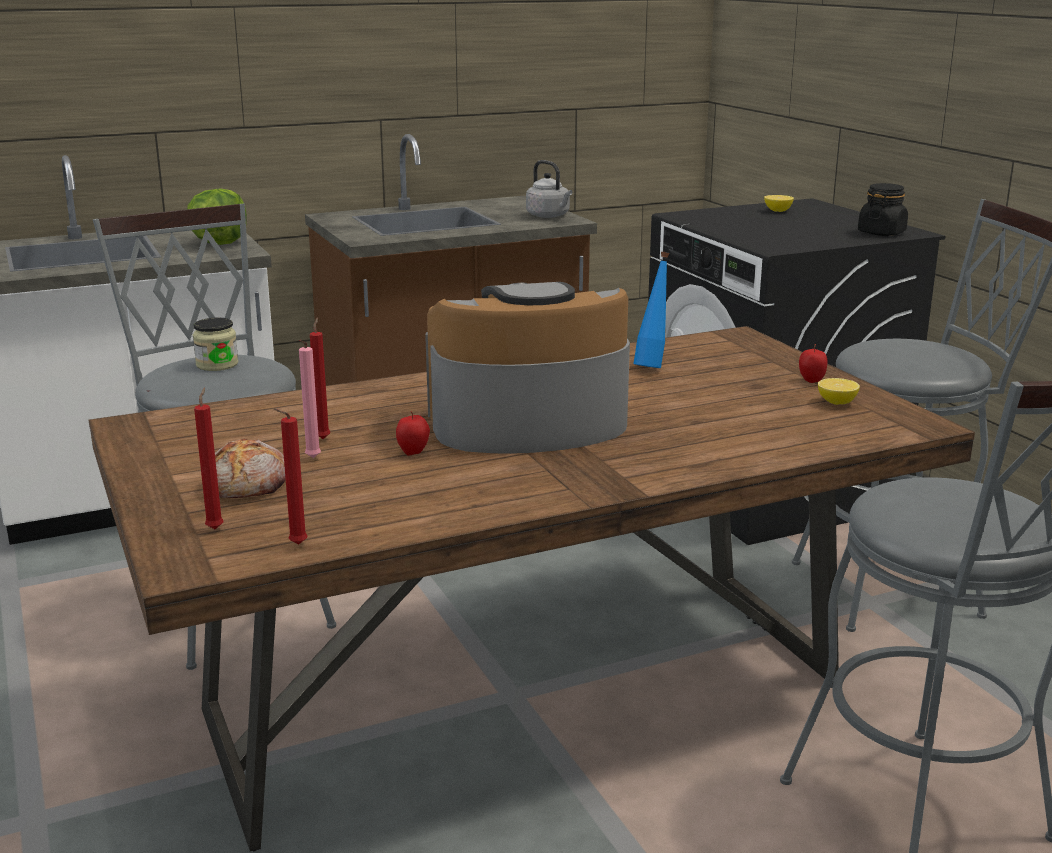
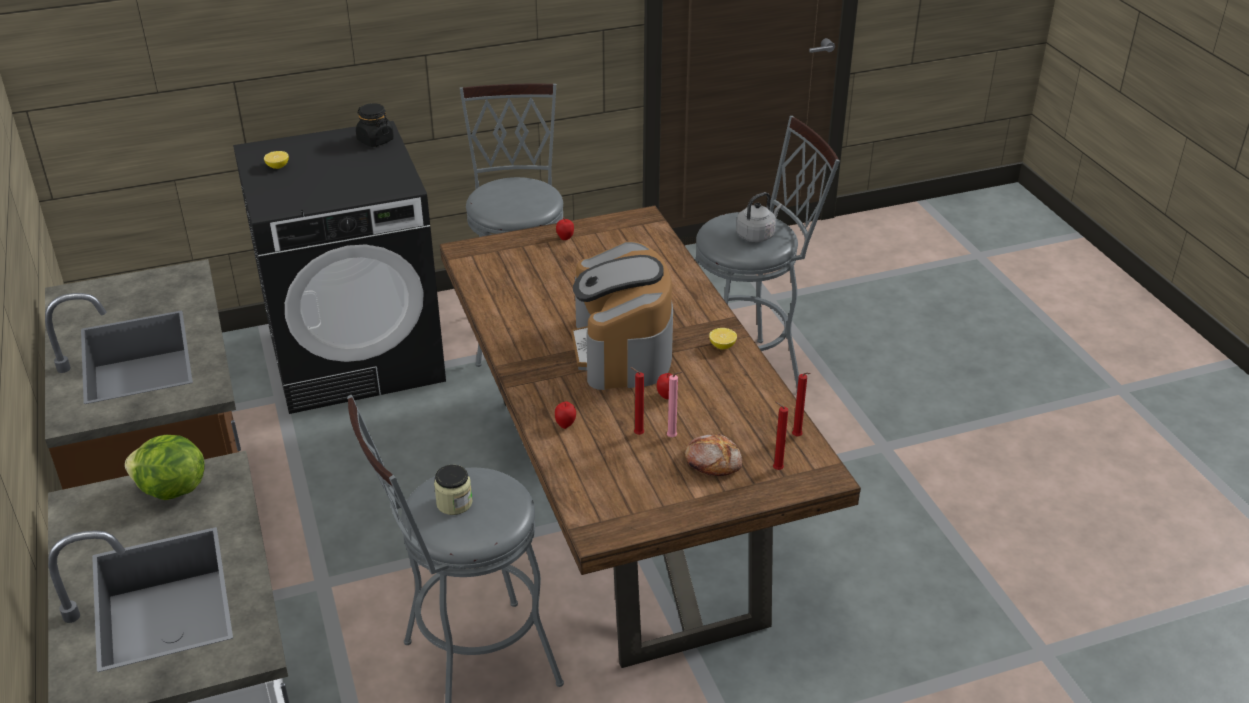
camera: 85 degrees left, 15 degrees up
(350, 401) = (565, 425): none -> apple
(549, 216) = (163, 281): grey kettle -> grey kettle (757, 235)
(652, 366) = (520, 292): blue bottle -> none
(836, 402) = (604, 237): lemon -> lemon (722, 346)

